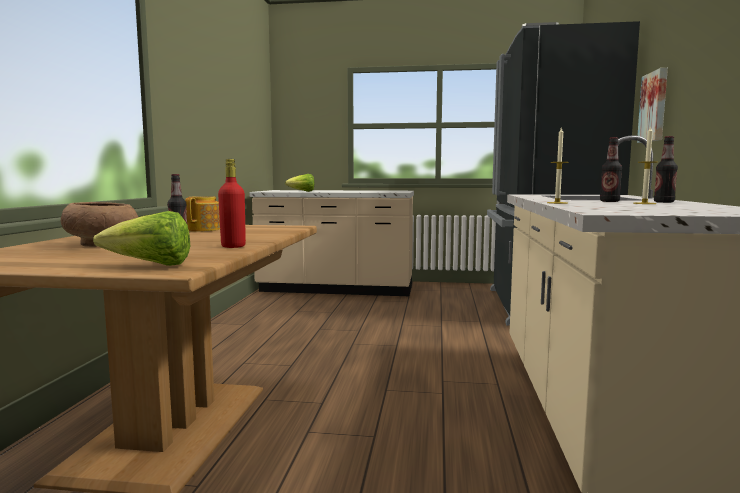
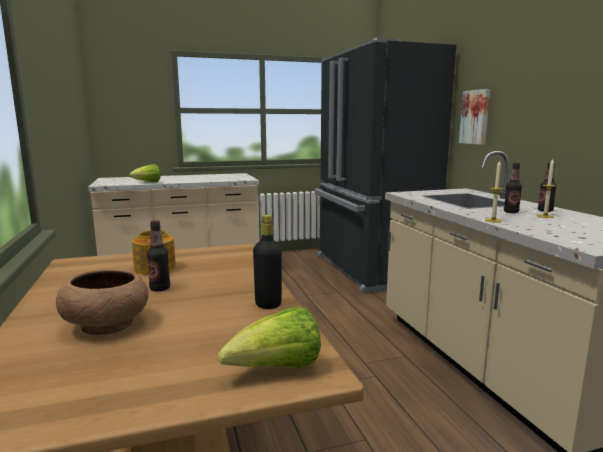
camera: 25 degrees left, 5 degrees up
(233, 246) = (268, 304): red bottle -> black bottle

